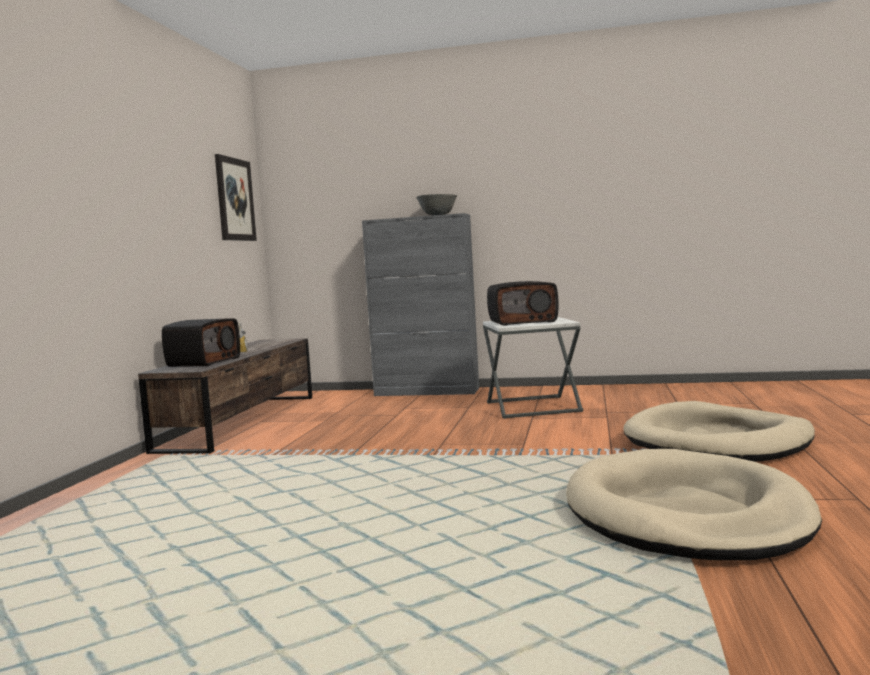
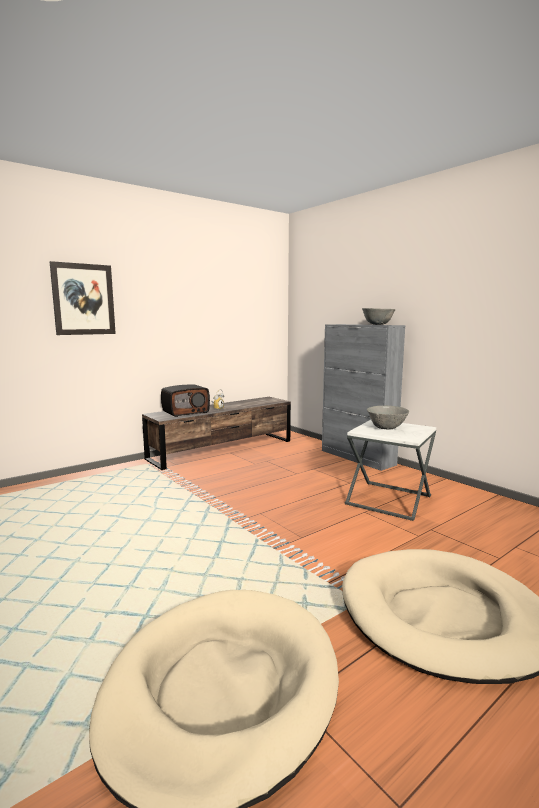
camera: 40 degrees right, 5 degrees up
(234, 199) = (257, 305): picture -> picture (83, 299)
(523, 322) = (386, 428): radio -> grey bowl

